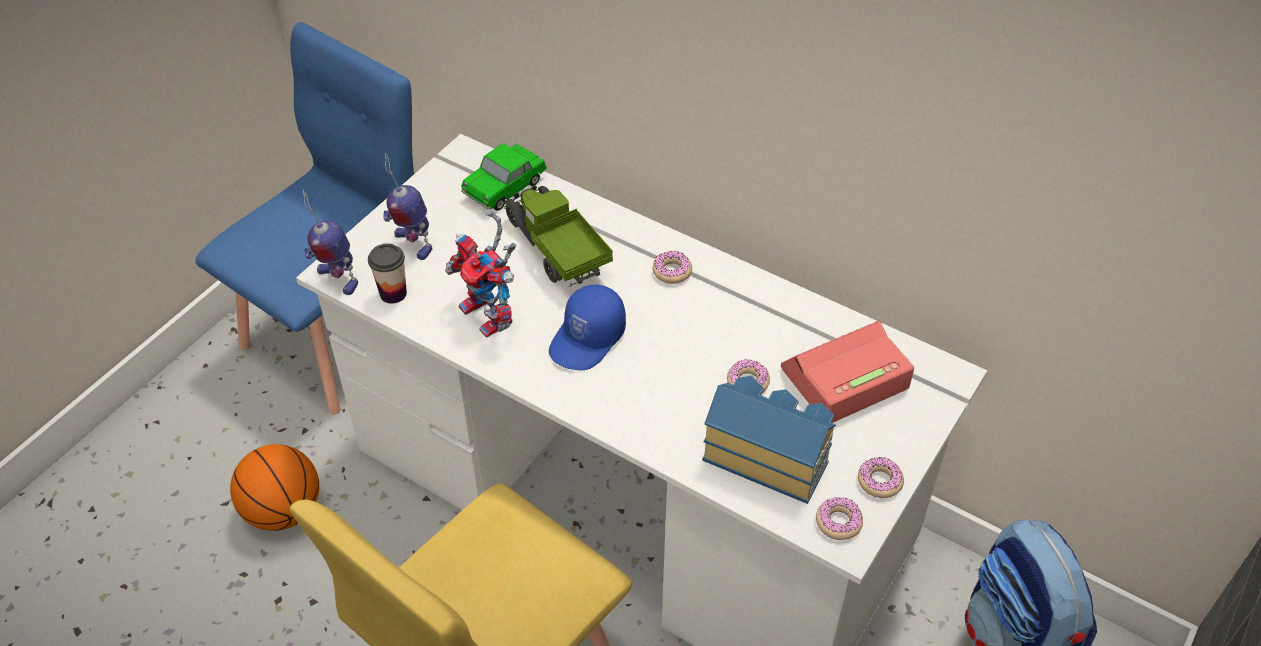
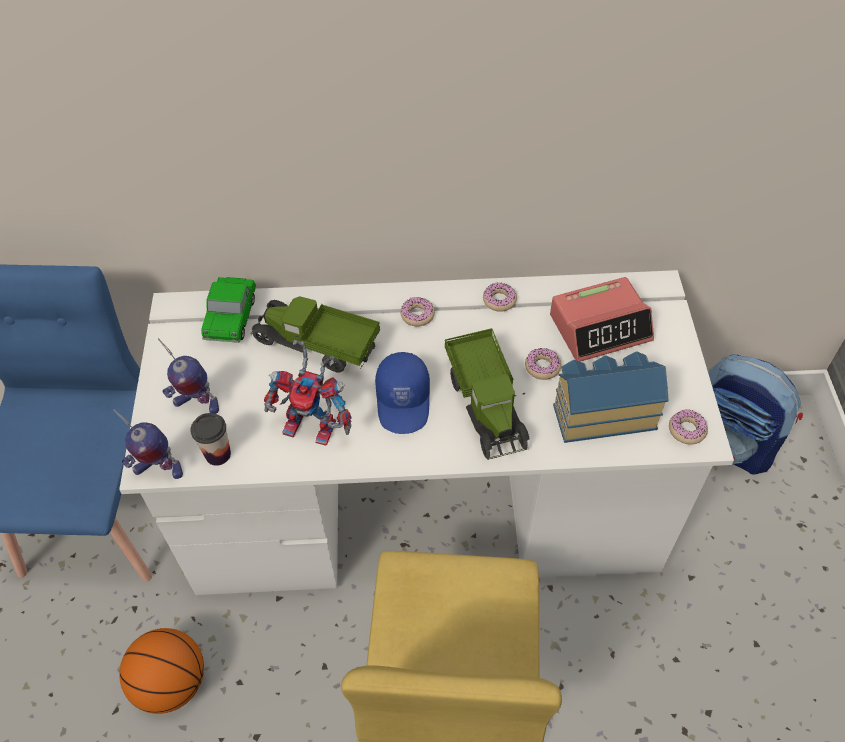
camera: 35 degrees left, 5 degrees up
(661, 385) = (487, 405): none -> toy truck
(844, 379) = (600, 327): alarm clock -> alarm clock turned 135 degrees counterclockwise
(879, 481) = (685, 385): donut -> donut (499, 300)

